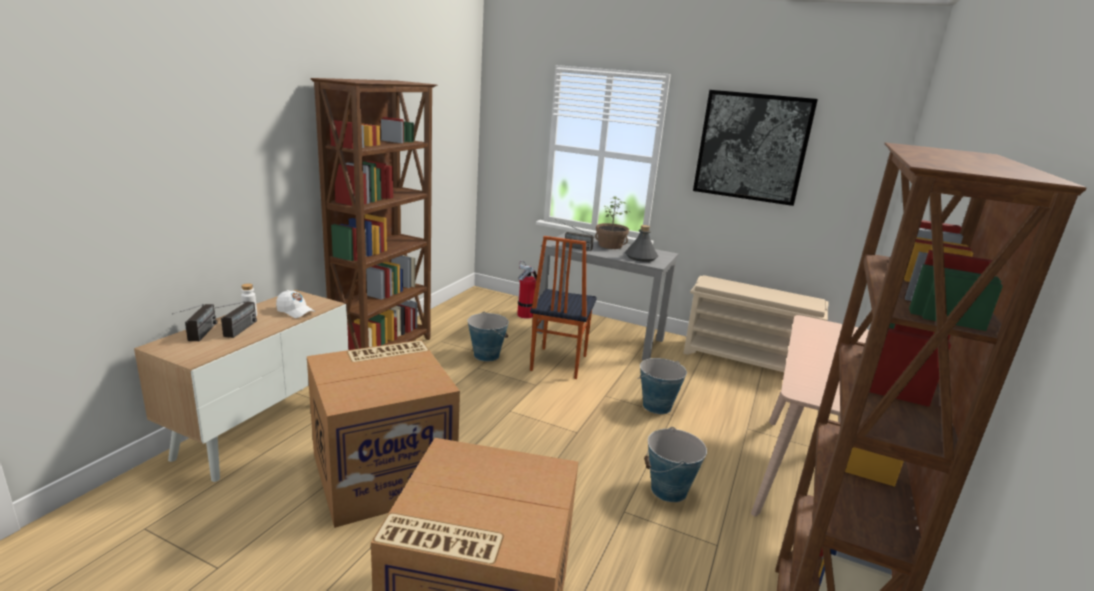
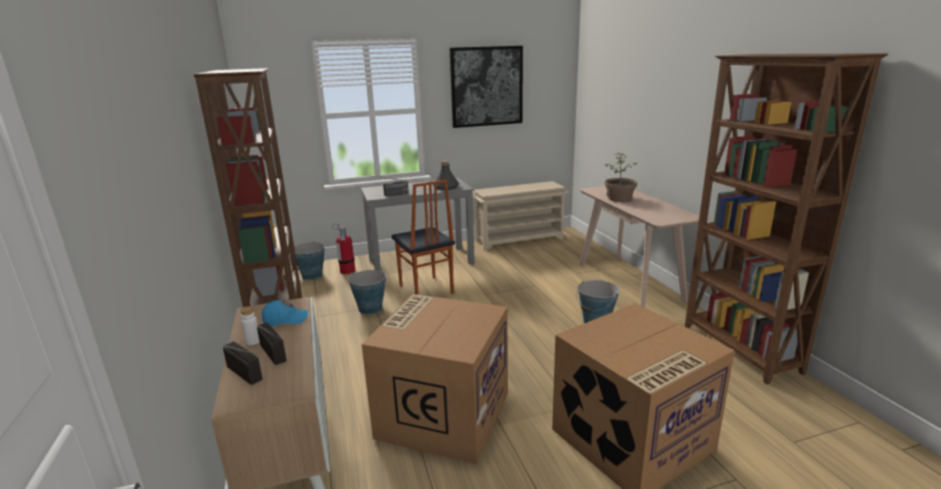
camera: 40 degrees left, 0 degrees up
(295, 311) = (286, 320): white cap -> blue cap
(610, 245) = (411, 186): potted plant -> potted plant (619, 199)
(656, 406) = (520, 285): bucket -> bucket (312, 275)

